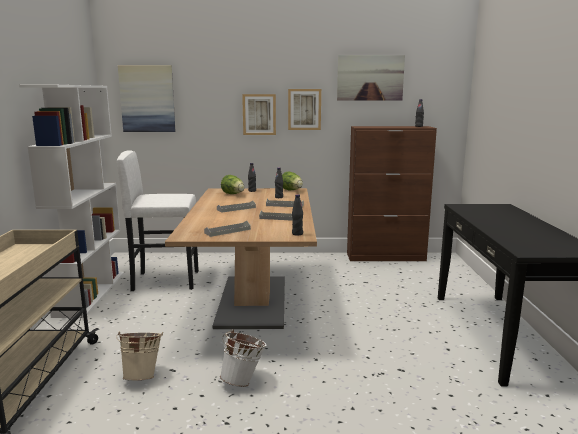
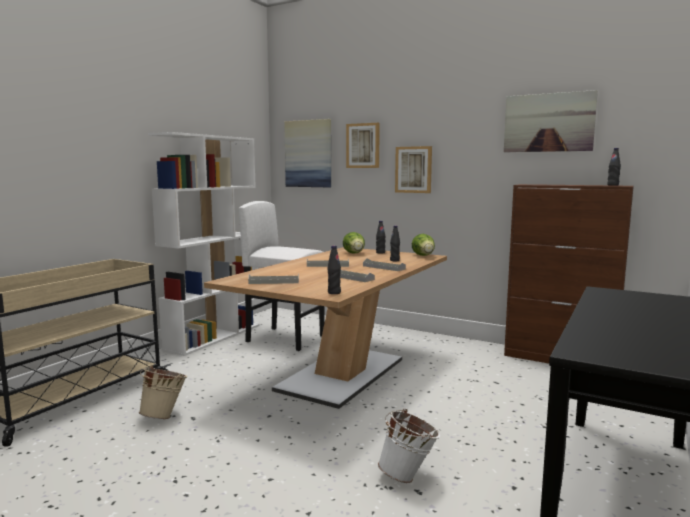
camera: 30 degrees right, 5 degrees down
(243, 381) = (238, 447): white bucket -> white bucket (408, 476)
(304, 109) = (464, 163): picture -> picture (363, 145)

